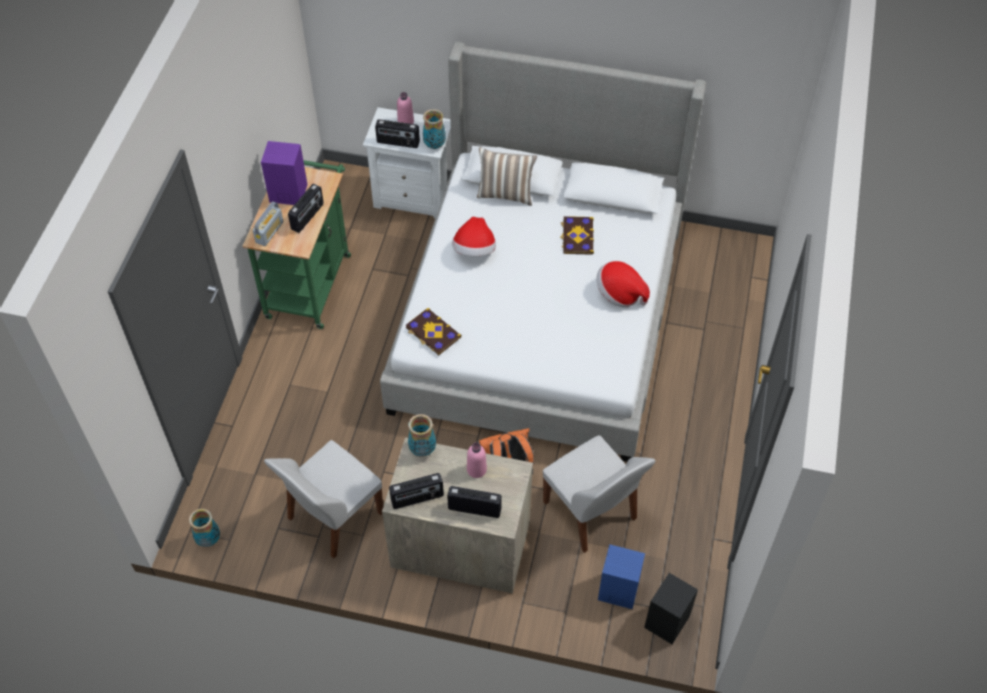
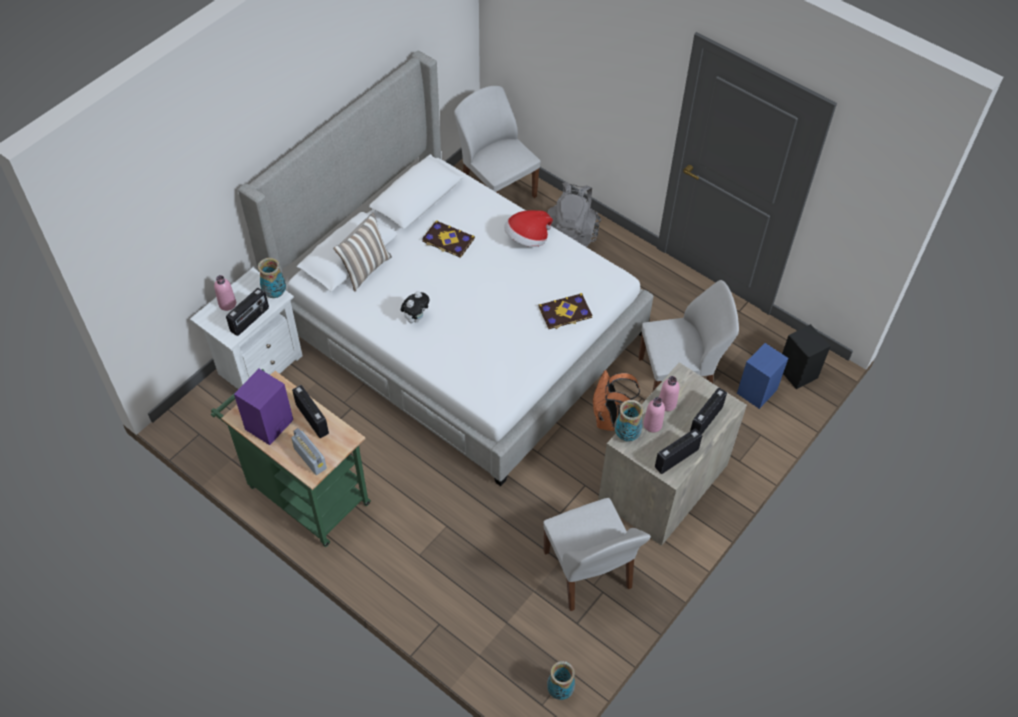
camera: 65 degrees left, 0 degrees up
(417, 499) = (676, 458): radio -> radio turned 135 degrees counterclockwise
(432, 333) = (491, 385): book -> book (565, 313)
(445, 466) = (652, 424): none -> pink bottle
(474, 250) = (416, 318): hat -> plush toy
(711, 354) = (571, 234): none -> grey backpack
(723, 274) = (497, 190): none -> white chair

